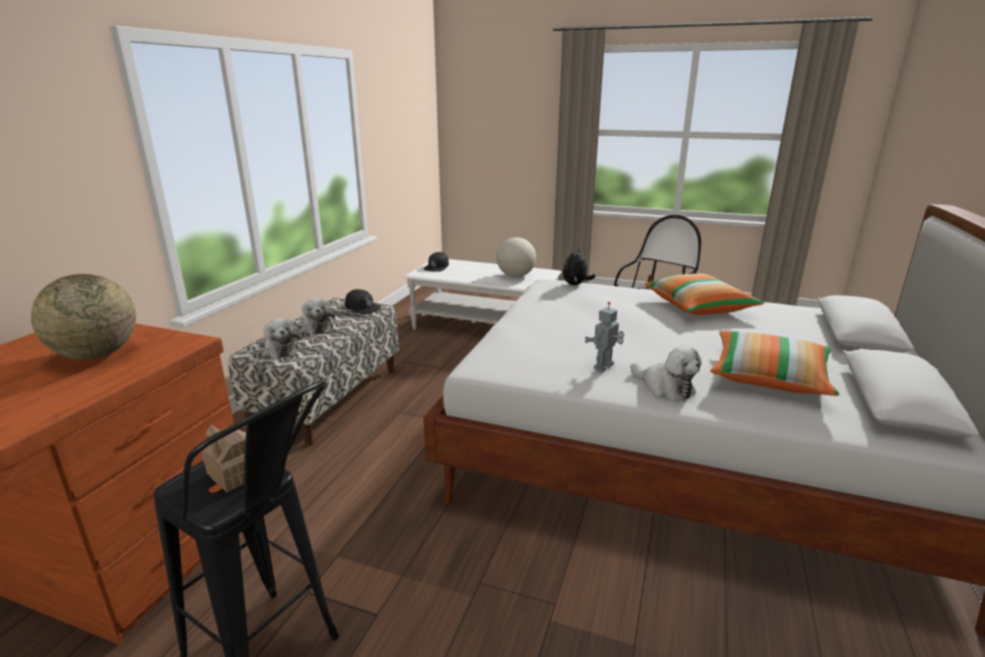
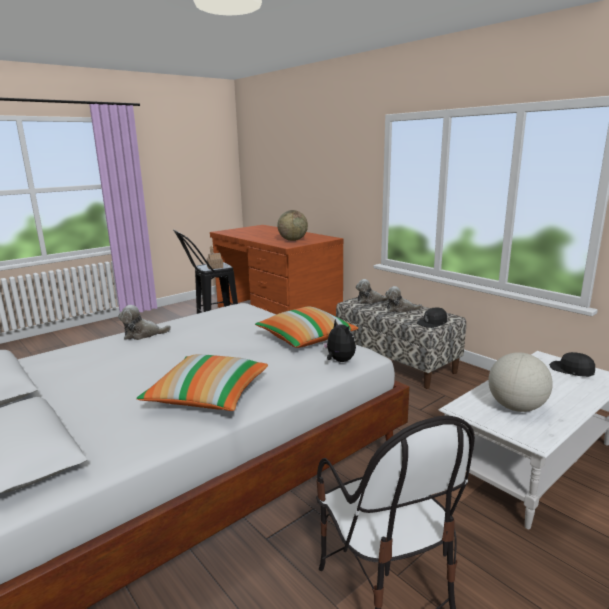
camera: 120 degrees right, 5 degrees down
(604, 367) = (186, 327): toy robot -> none
(769, 377) = (89, 364): pillow -> pillow (305, 339)

